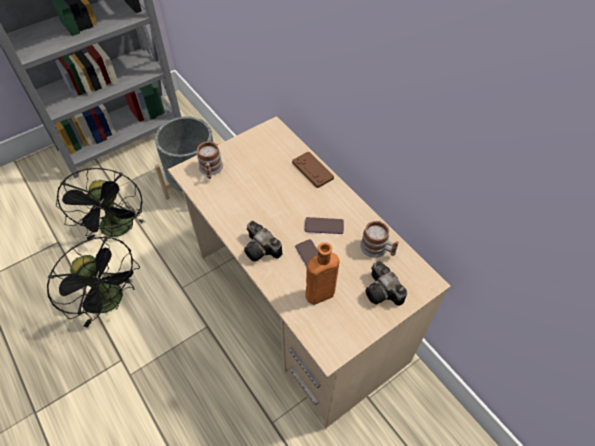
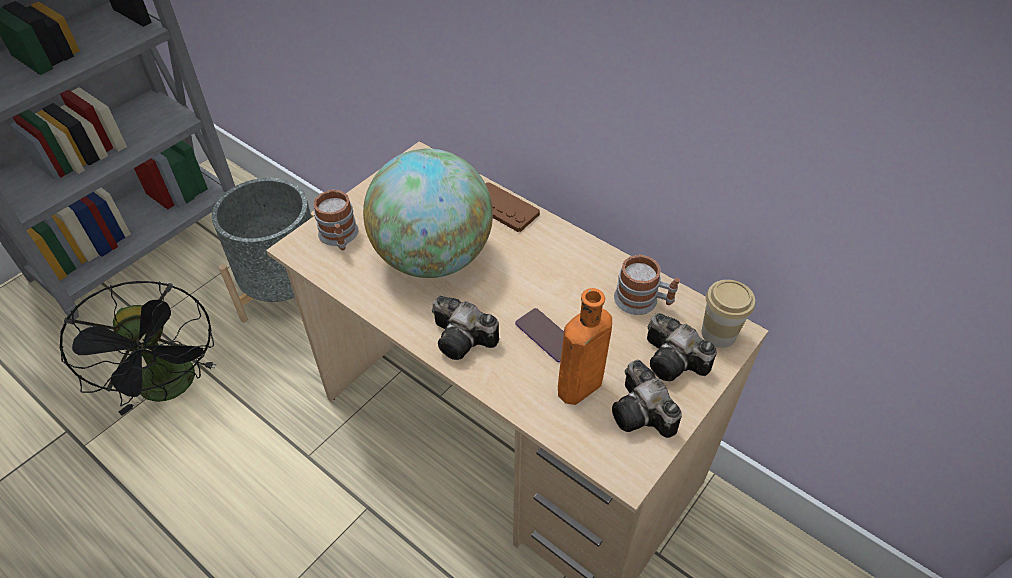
camera: 15 degrees left, 5 degrees down
(111, 301) = (190, 507): black fan -> none
(260, 194) = (433, 258): none -> globe
(324, 226) = (549, 285): phone -> none
(352, 321) = (643, 415): none -> camera
(417, 280) = (718, 334): none -> cup

